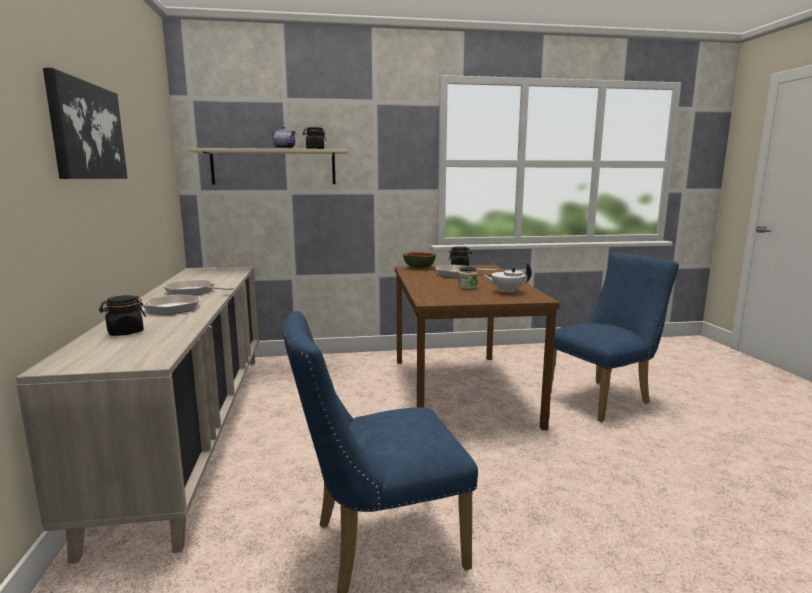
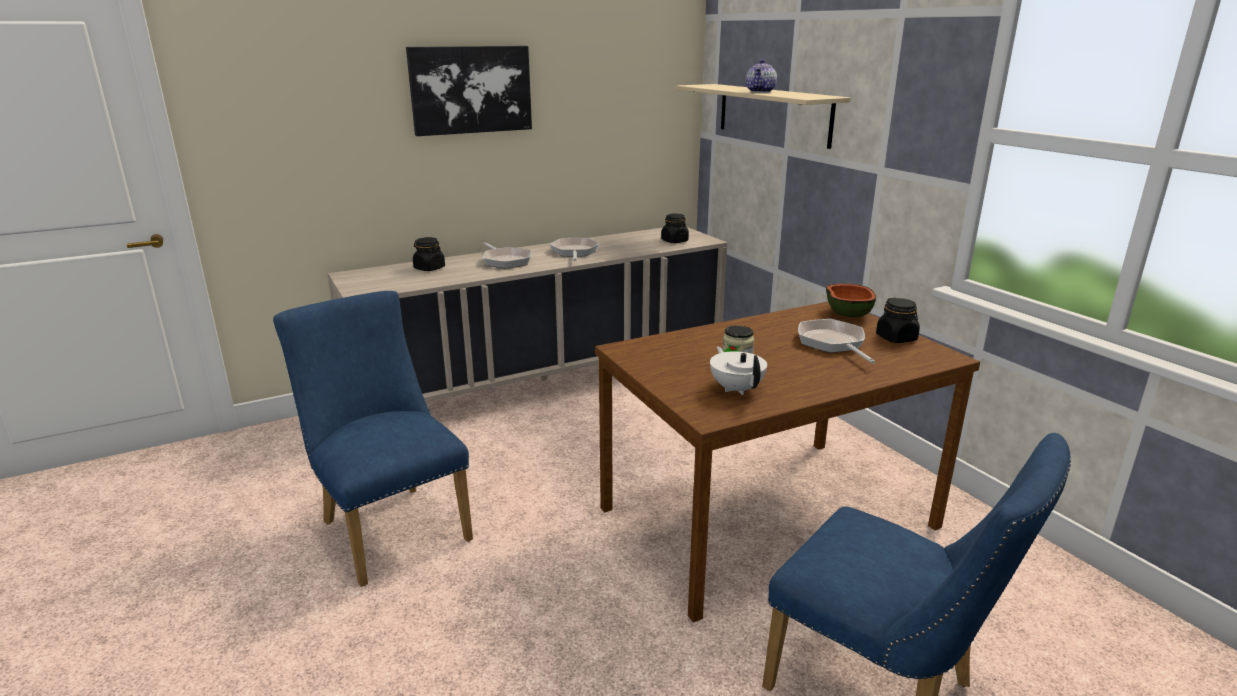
camera: 70 degrees right, 10 degrees up
(315, 149) = (799, 94): black jar -> black jar (674, 241)

